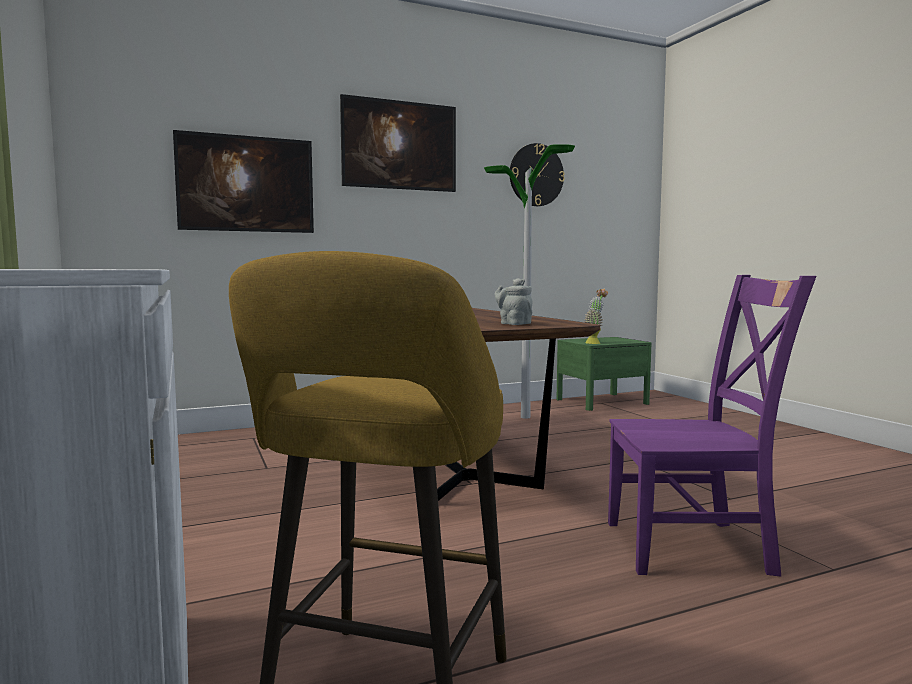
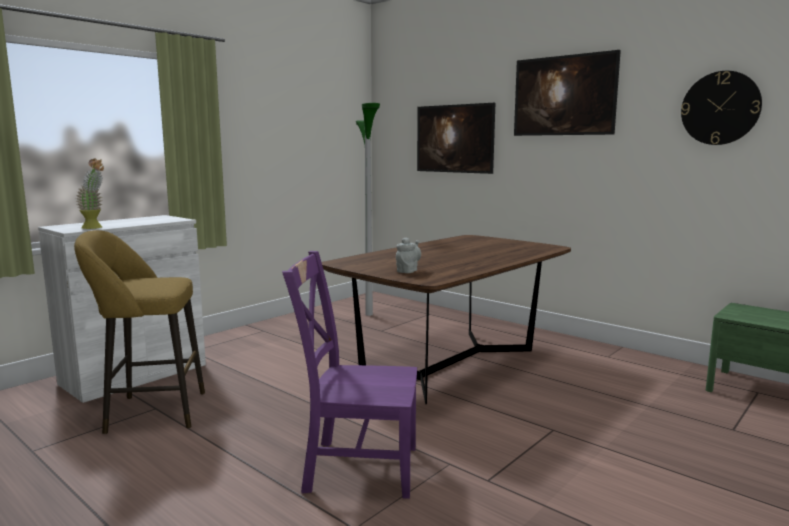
camera: 65 degrees right, 5 degrees up
(525, 417) = (621, 369): floor lamp -> floor lamp (369, 314)
(595, 343) = (742, 316): potted plant -> potted plant (95, 228)
(694, 547) = (356, 468): purple chair -> purple chair turned 120 degrees clockwise

